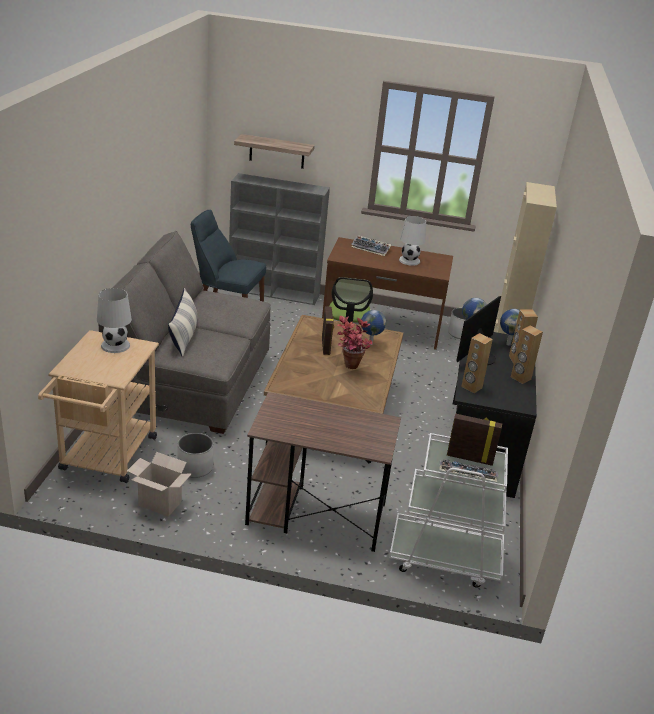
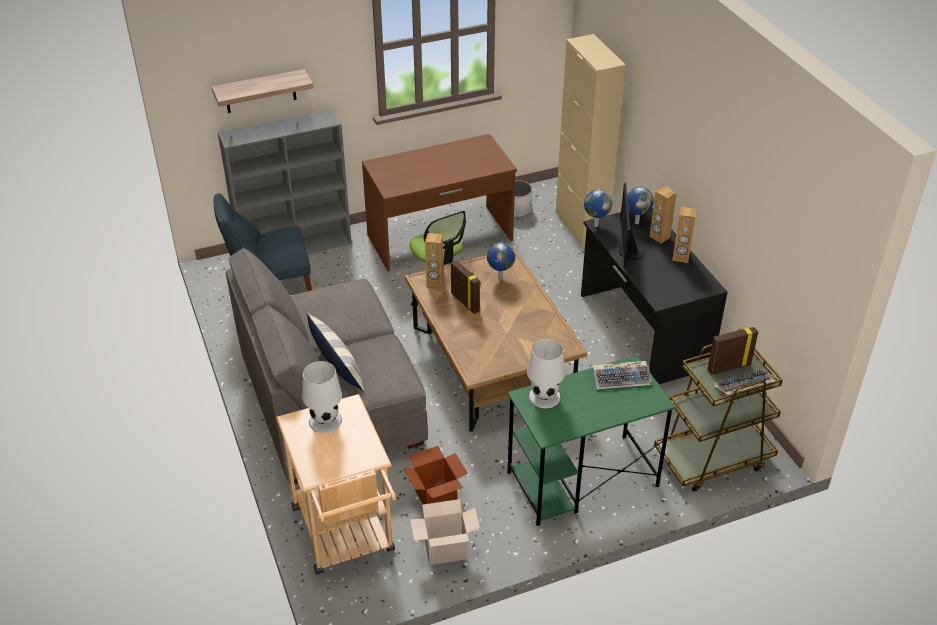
camera: 30 degrees left, 10 degrees up
(194, 467) = (435, 496): white planter -> cardboard box
(315, 514) = (581, 480): brown desk -> green desk
(349, 368) = (511, 317): potted plant -> none
(371, 248) = (409, 162): keyboard -> keyboard (621, 378)
(409, 260) = (458, 160): white table lamp -> white table lamp (544, 397)
(444, 557) = (712, 458): white cart -> brown cart
(471, 387) = (655, 289): brown speaker -> brown speaker (435, 282)

